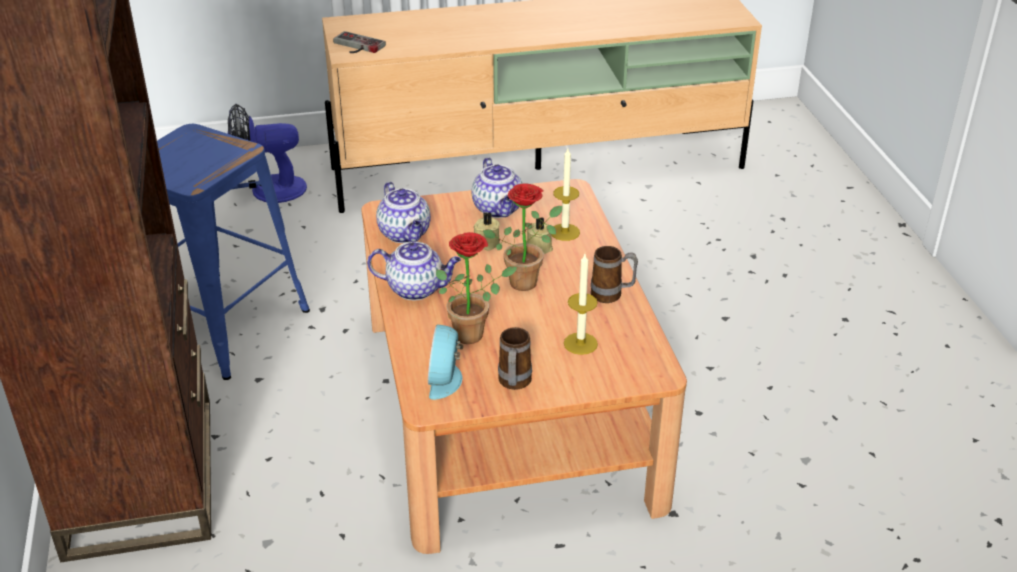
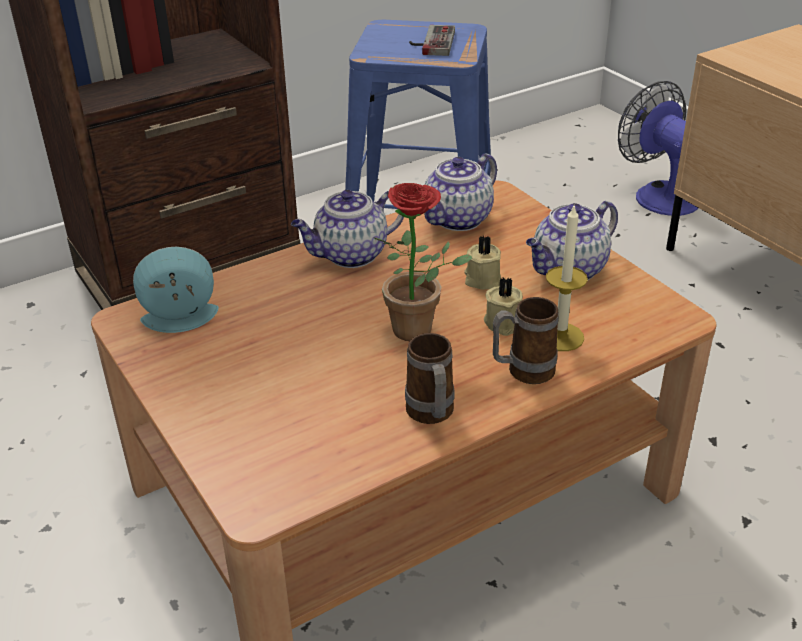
camera: 70 degrees right, 0 degrees up
(356, 46) = (756, 55): game controller -> game controller (430, 42)
(416, 289) = (350, 255): teapot -> teapot turned 75 degrees clockwise
(474, 333) = (281, 317): potted plant -> none
(513, 384) = (187, 373): mug -> mug (522, 372)
(580, 343) = (299, 411): candle -> none

